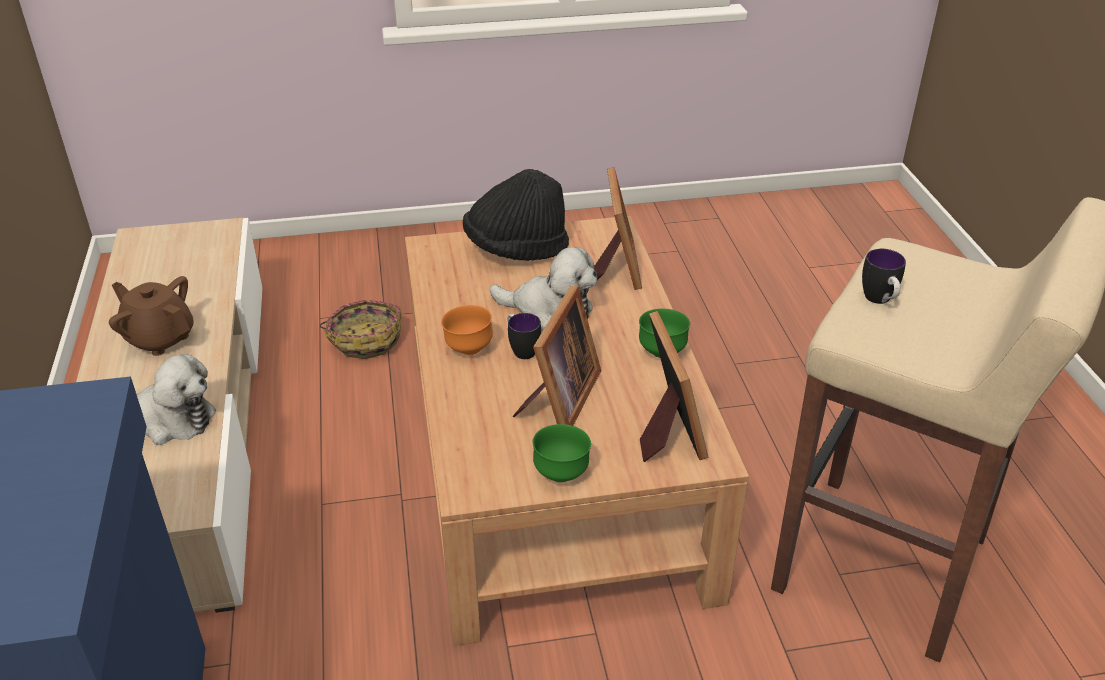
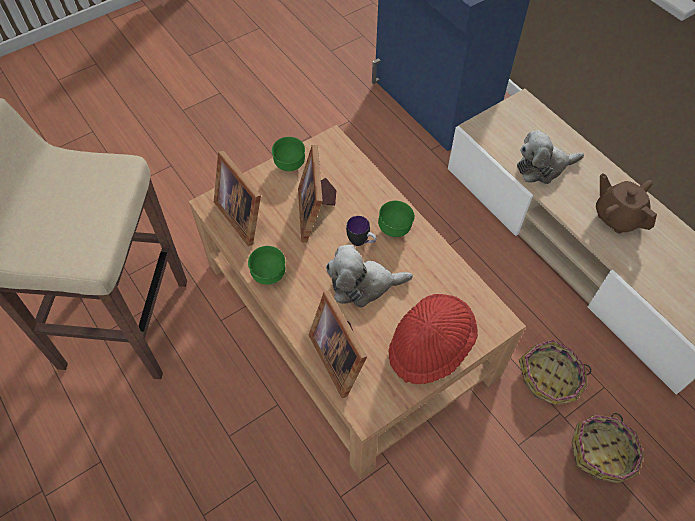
camera: 155 degrees right, 20 degrees up
(160, 338) = (617, 217): brown teapot -> brown teapot turned 135 degrees counterclockwise
(375, 282) = (603, 452): none -> basket
(468, 349) = (395, 230): orange bowl -> green bowl
(516, 249) = (430, 346): black hat -> red hat
(880, 301) = (101, 200): mug -> none

